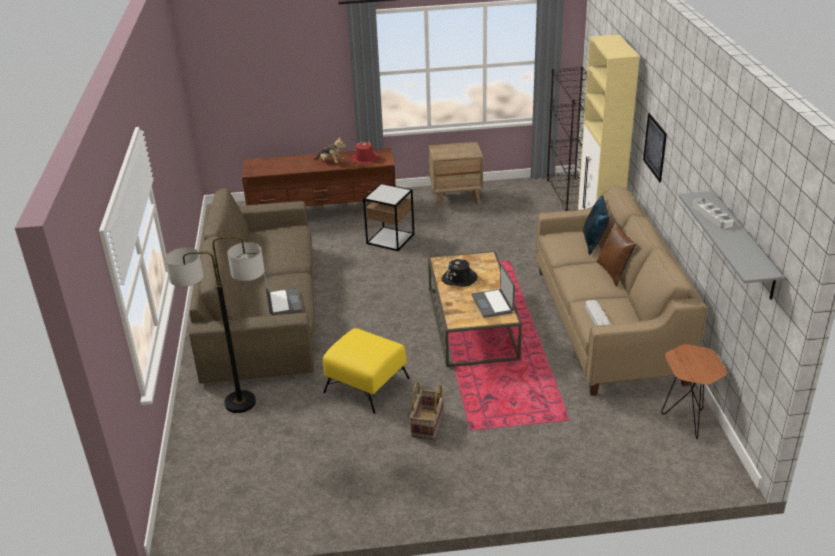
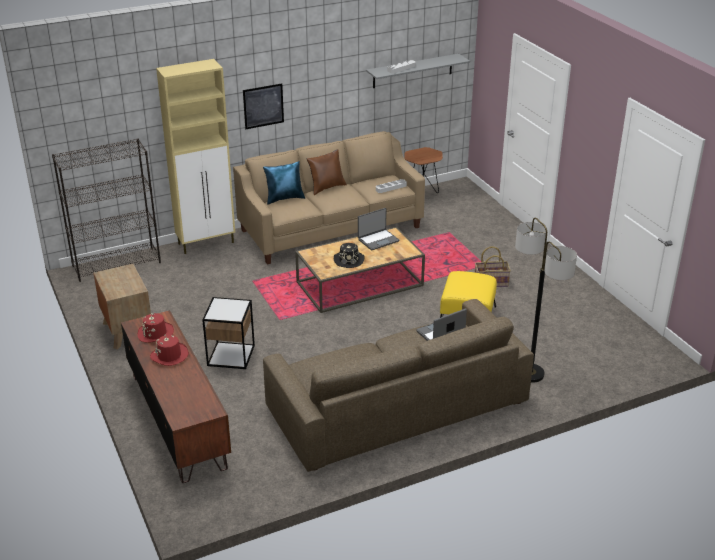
camera: 110 degrees left, 0 degrees up
(330, 162) = (169, 356): plush toy -> red hat

